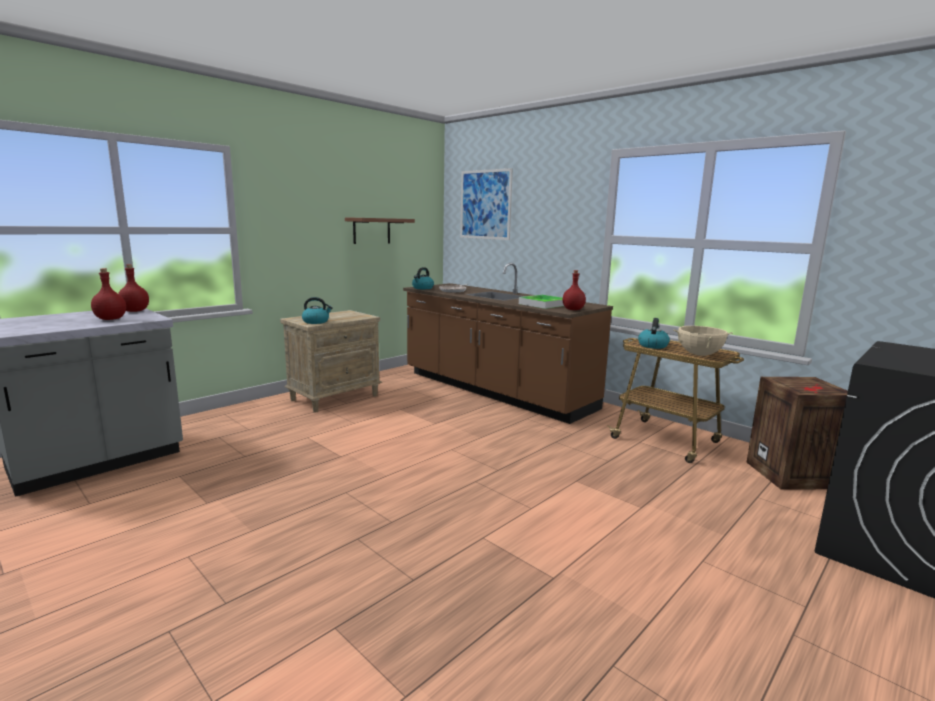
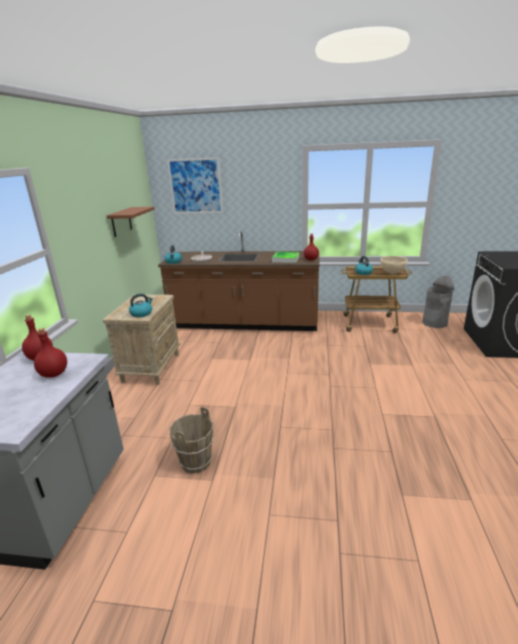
camera: 35 degrees left, 10 degrees up
(222, 483) = (195, 462): none -> brown bucket
(792, 475) = (434, 323): crate -> grey trash can

